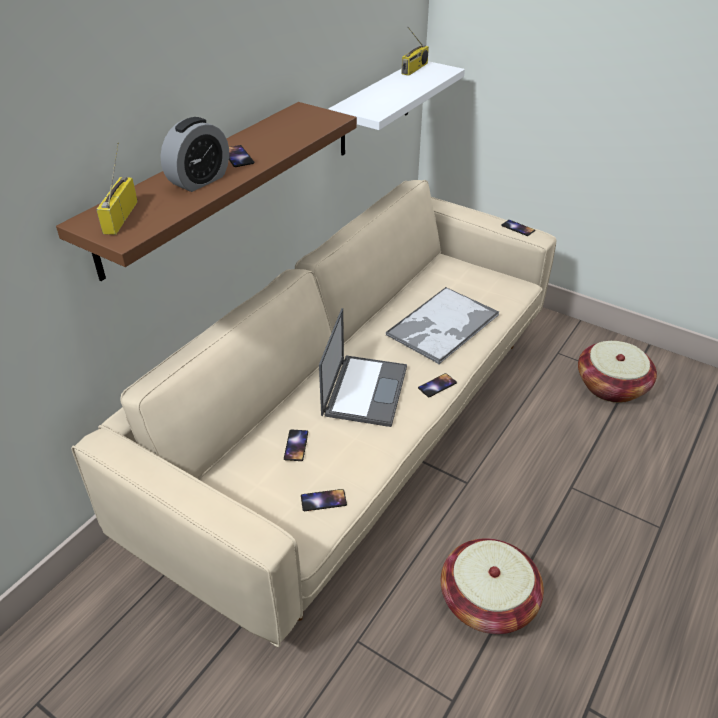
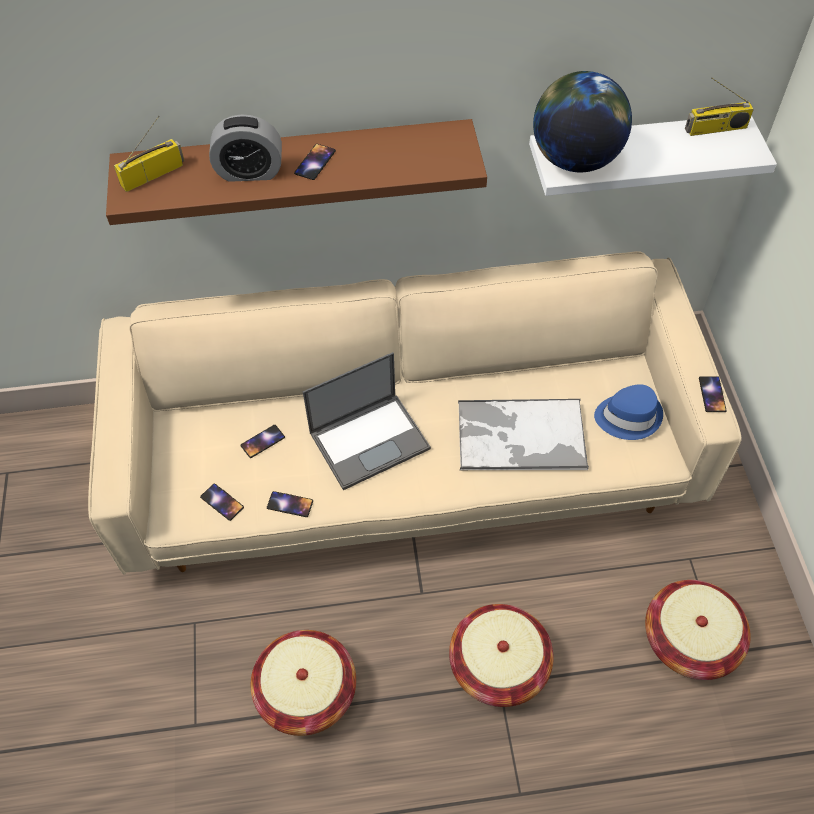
camera: 50 degrees right, 15 degrees up
(372, 105) = (575, 159): none -> globe
(437, 385) = (429, 488): phone -> phone (290, 504)
(477, 280) = (628, 416): none -> blue hat
(557, 478) = (498, 665): none -> basket

